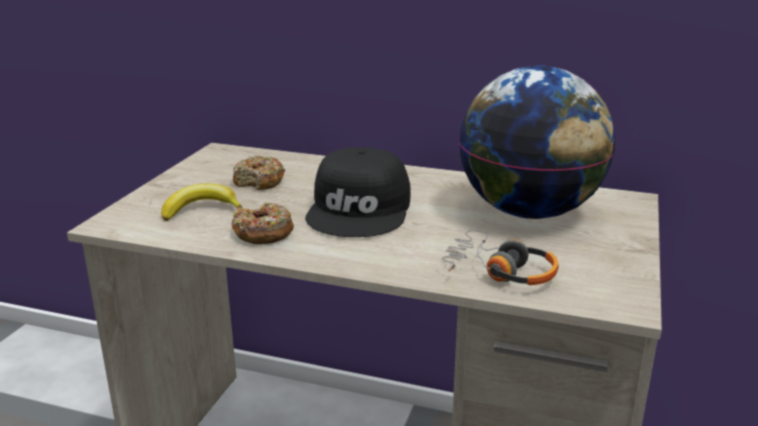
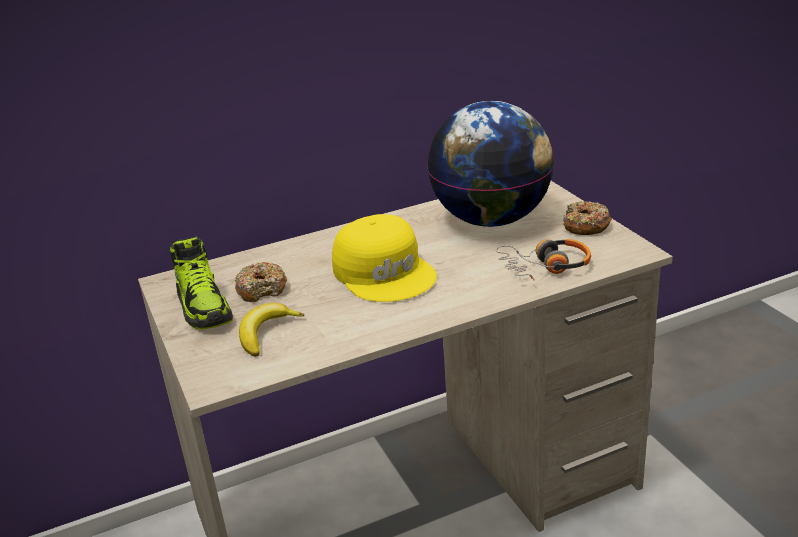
camera: 40 degrees left, 5 degrees up
(204, 176) = (204, 308): none -> shoe
(263, 233) = (353, 324): donut -> donut (585, 226)
(361, 210) = (385, 272): black cap -> yellow cap

